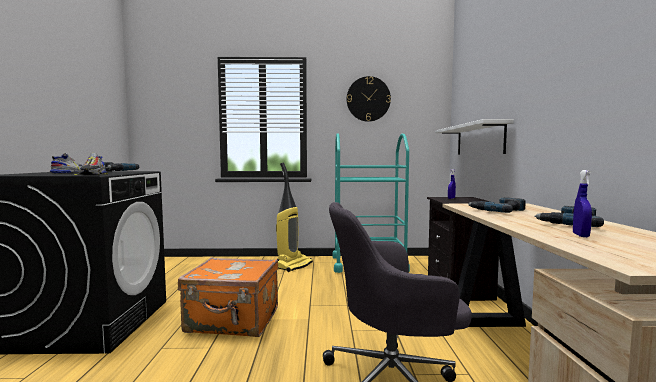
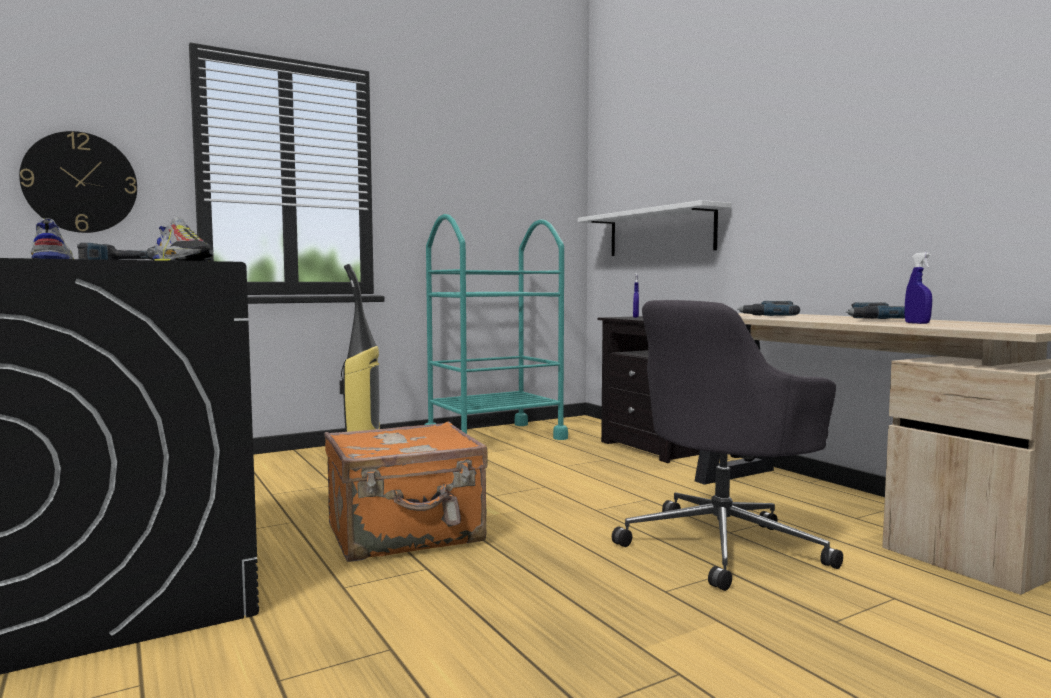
camera: 30 degrees left, 0 degrees up
(368, 99) = (473, 159): wall clock -> wall clock (80, 182)

